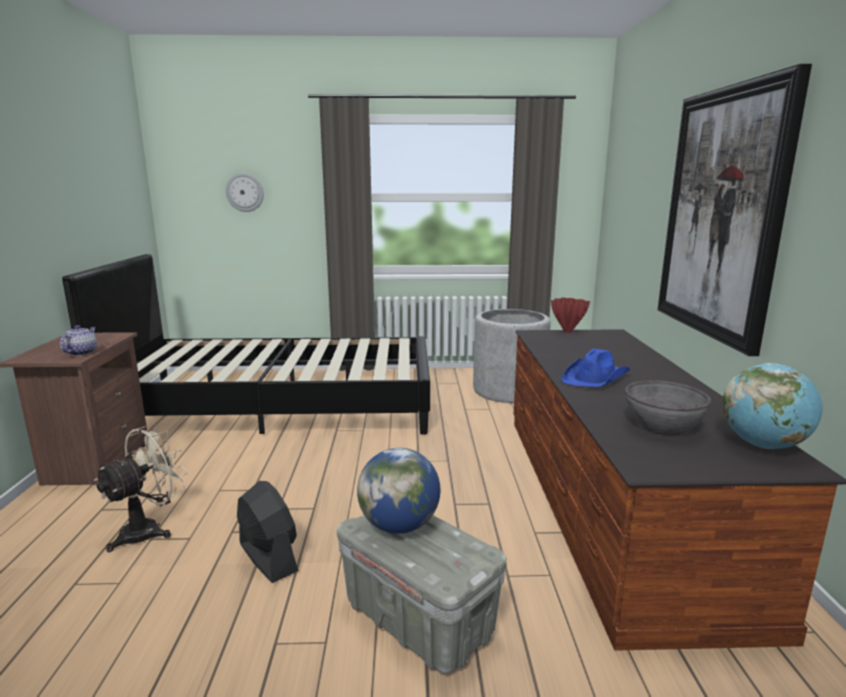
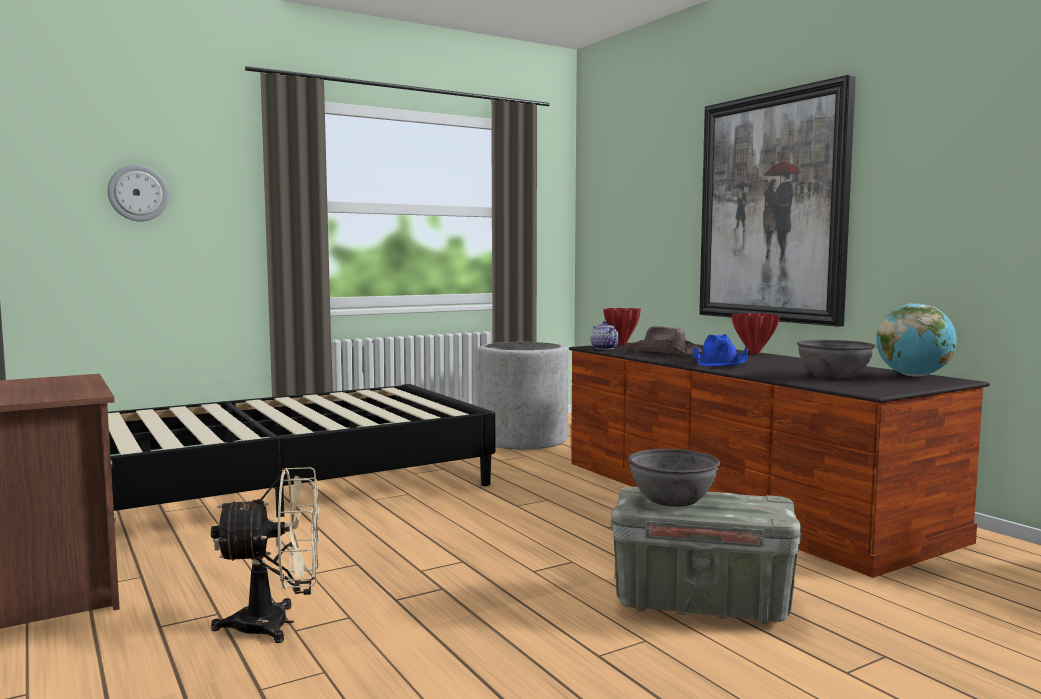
camera: 30 degrees left, 10 degrees down
(81, 352) = (79, 390): teapot -> teapot (603, 348)
(149, 530) = (277, 624): beige fan -> beige fan turned 75 degrees clockwise
(268, 557) = (478, 606): black fan -> none
(399, 525) = (672, 499): globe -> grey bowl
(577, 352) = (664, 352): none -> brown hat
(664, 366) = (755, 353): none -> red vase

